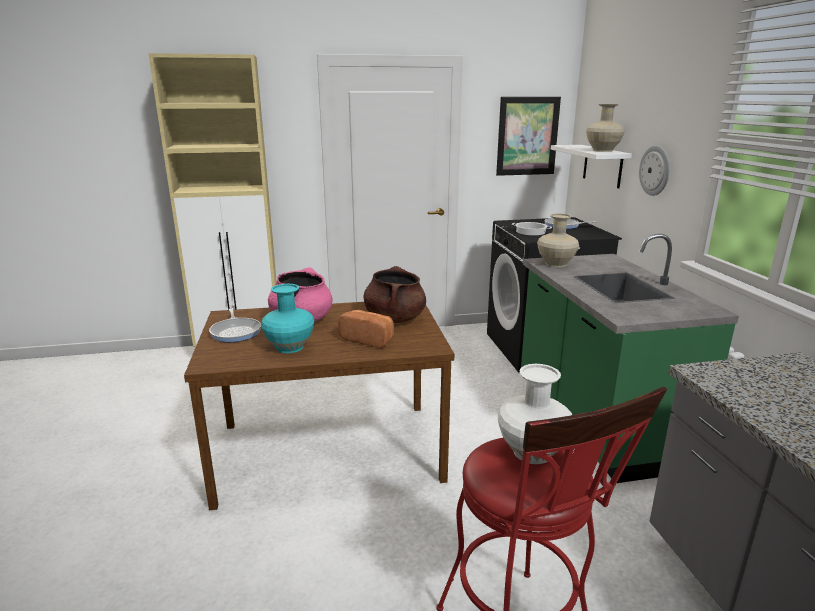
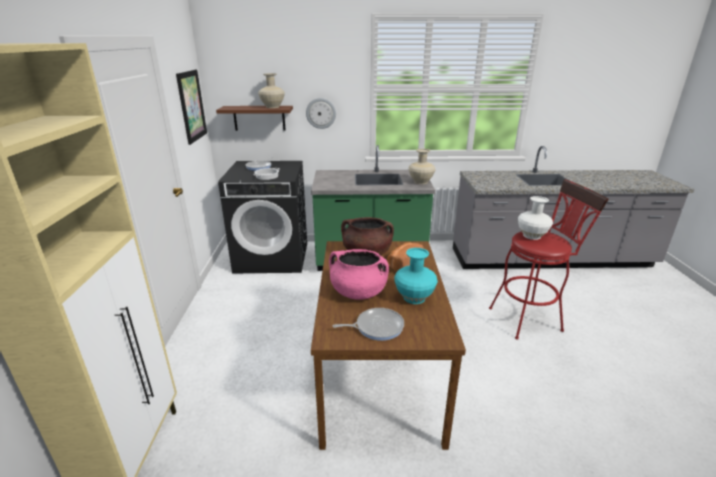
camera: 80 degrees left, 5 degrees up
(555, 264) = (328, 185): beige vase -> beige vase (420, 182)
(602, 166) = (259, 118): white shelf -> brown shelf

